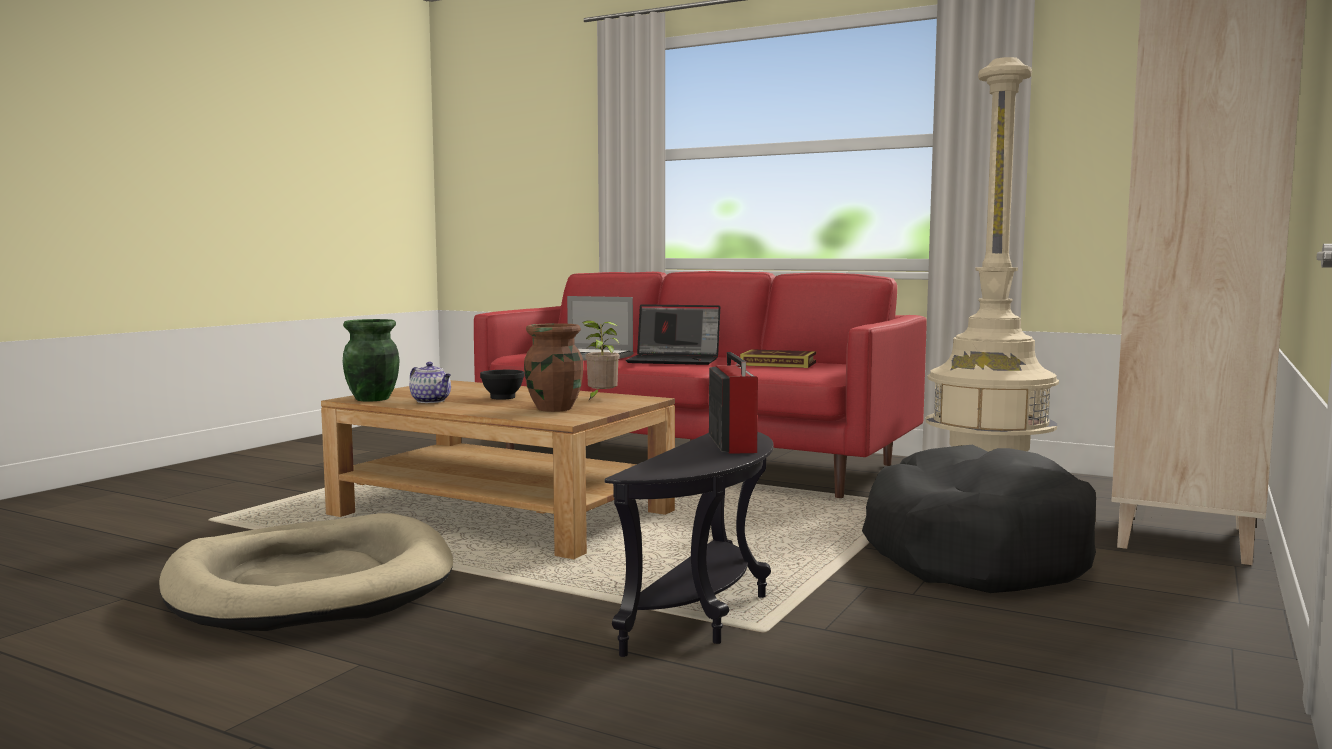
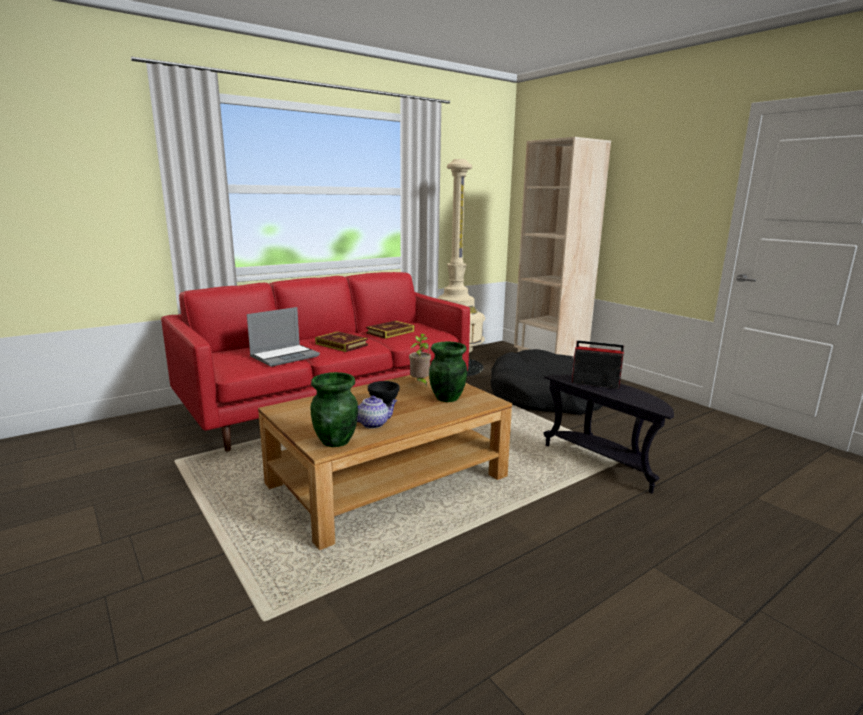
camera: 65 degrees left, 10 degrees up
(311, 584) = (502, 573): beige dog bed -> none
(553, 409) = (447, 398): brown vase -> green vase
(675, 361) = (341, 344): laptop -> book

